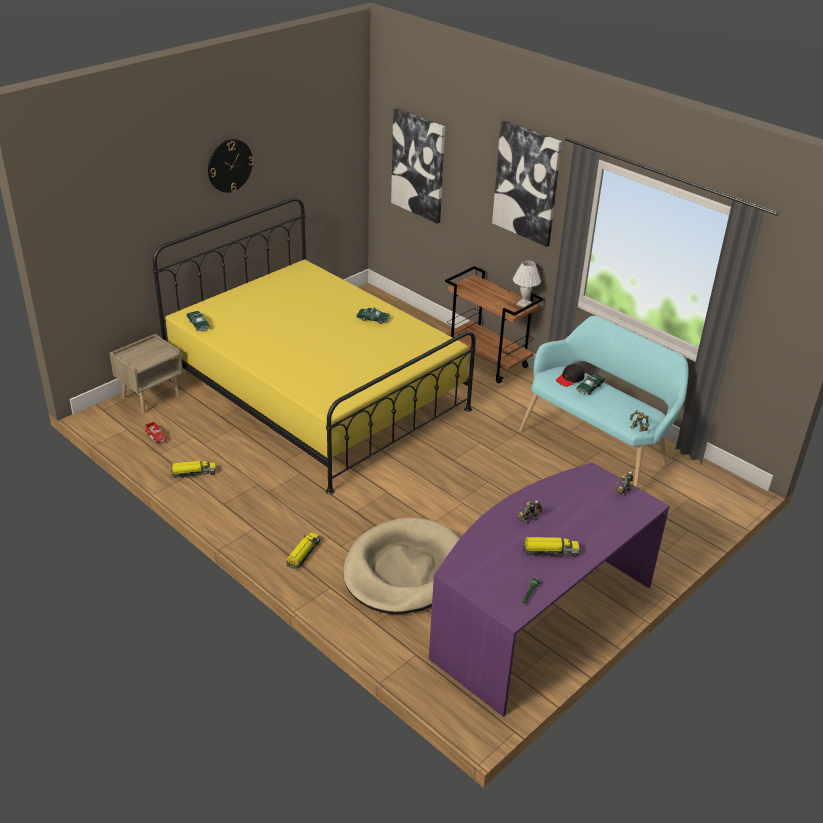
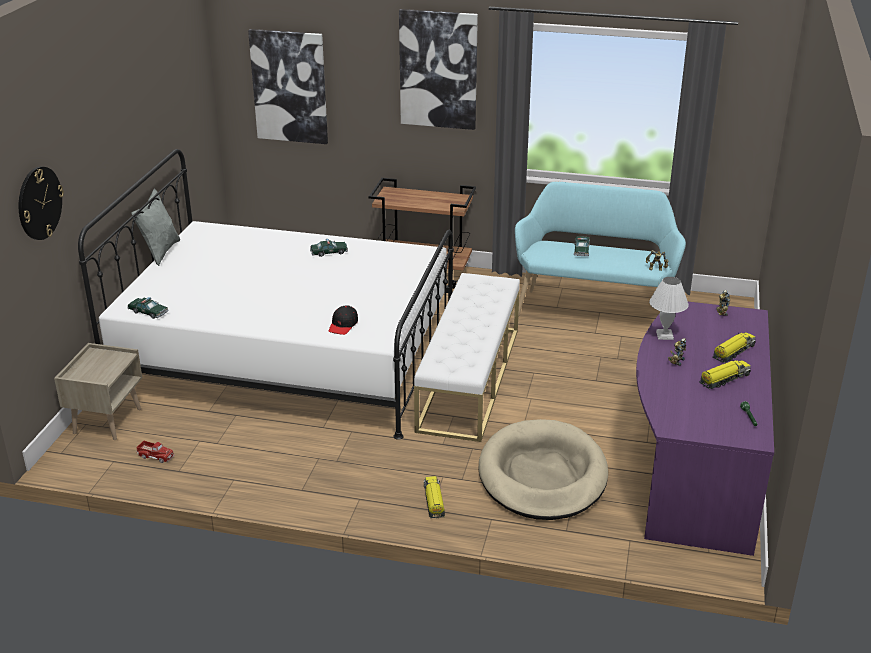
camera: 30 degrees left, 5 degrees down
(193, 473) = (237, 474): toy truck -> toy truck (733, 352)
(229, 165) = (119, 120): wall clock -> wall clock (39, 203)
(255, 278) = (160, 252): none -> grey pillow
(316, 393) = (288, 355): yellow bed -> white bed
(431, 466) = (469, 378): none -> white bench
(523, 304) = (458, 197): white table lamp -> white table lamp (664, 335)
(570, 379) = (557, 249): black cap -> black cap (343, 325)

